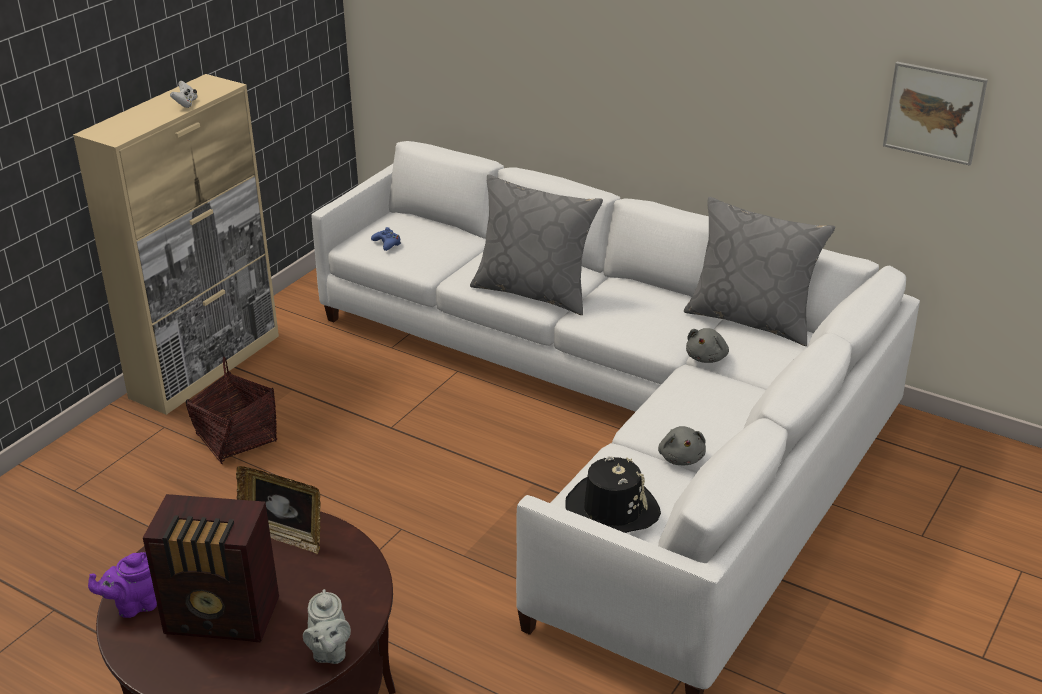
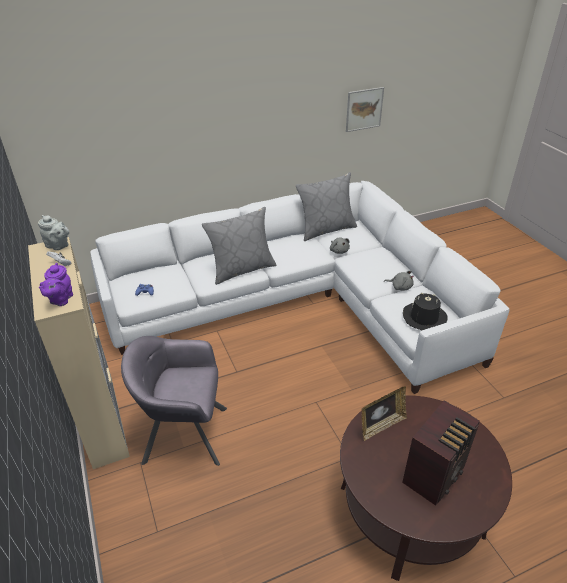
camera: 55 degrees left, 5 degrees up
(134, 605) = (402, 511): purple teapot -> purple teapot (60, 300)
(236, 438) = (185, 434): basket -> grey armchair
(329, 652) = (483, 443): grey teapot -> grey teapot (58, 246)

